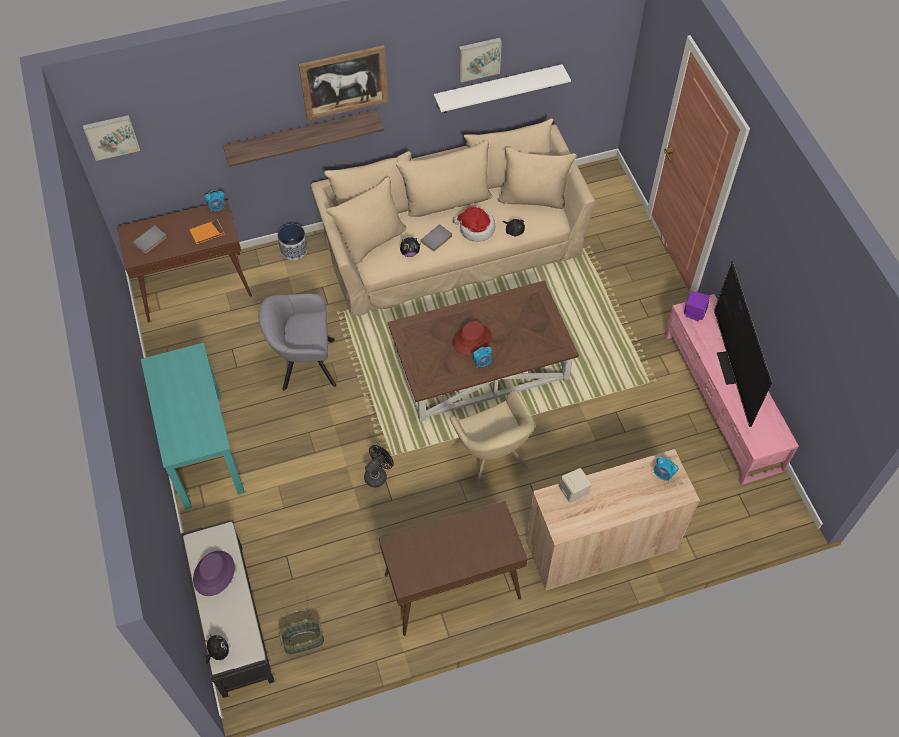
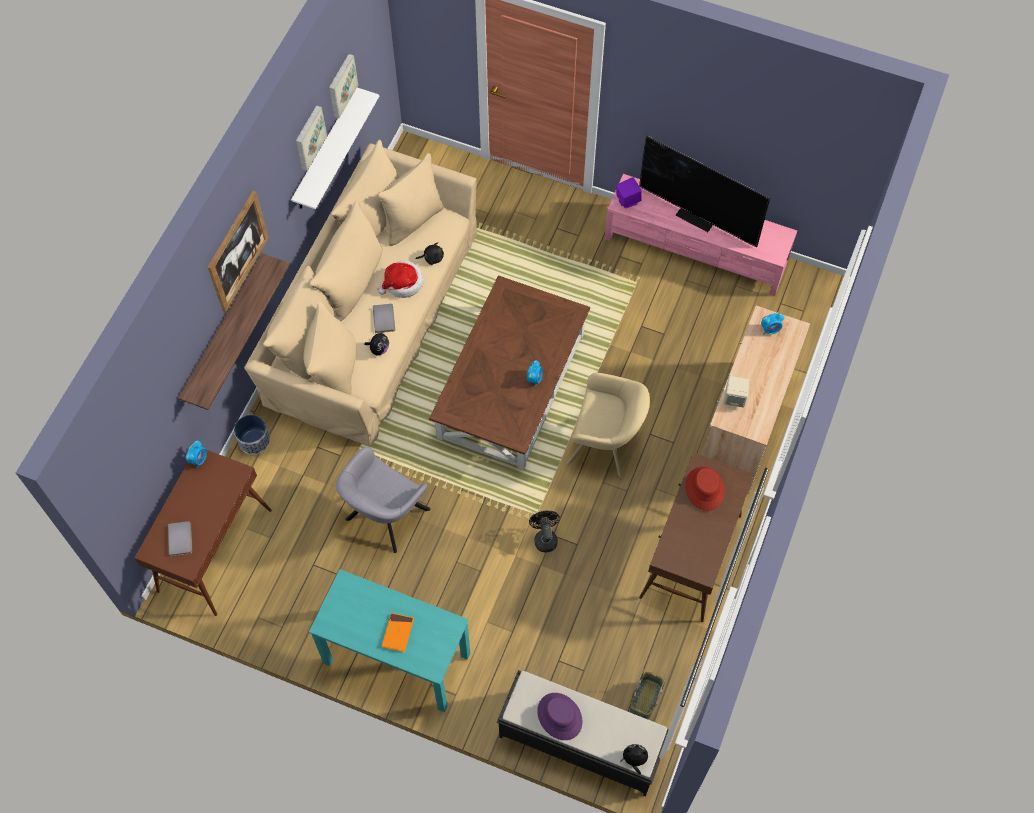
camera: 50 degrees left, 5 degrees up
(111, 136) = (107, 474): picture -> picture (341, 85)
(207, 233) = (219, 487): orange book -> orange book (398, 633)
(471, 339) = (505, 369): red hat -> red hat (704, 489)

